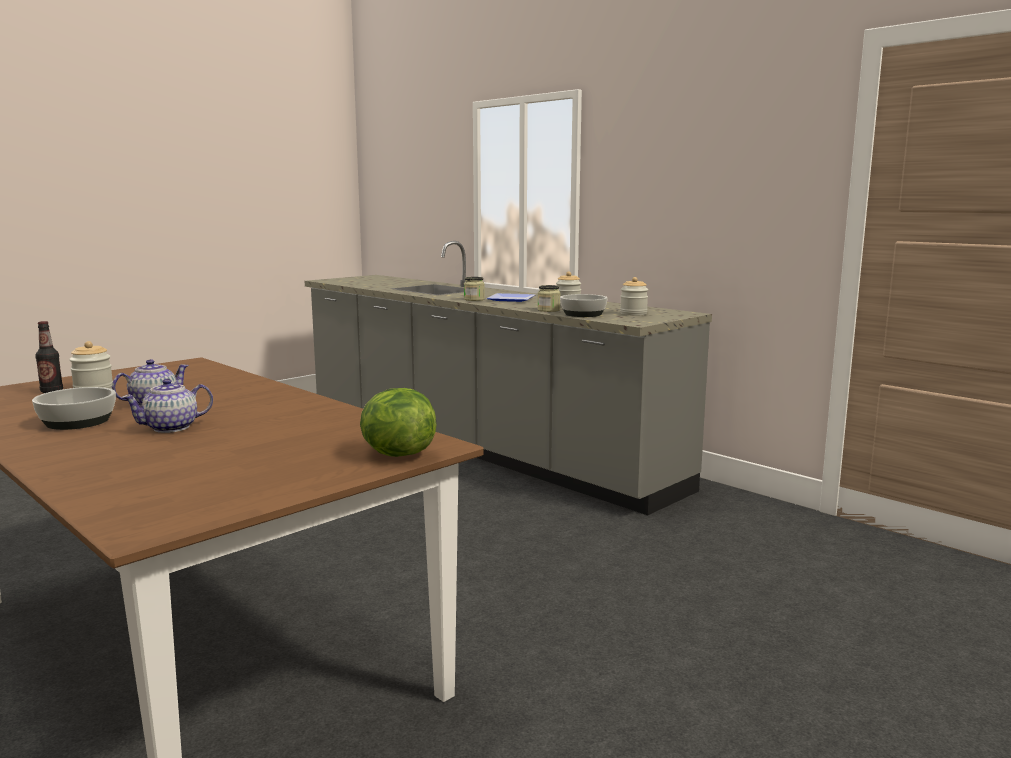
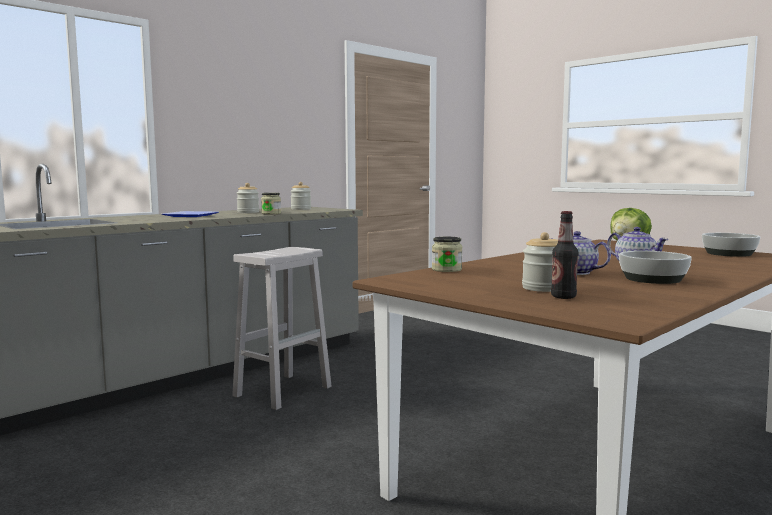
camera: 90 degrees left, 5 degrees down
(459, 492) = (283, 391): none -> white stool
(474, 299) = (177, 219): jar -> jar (446, 269)
(583, 314) = (298, 211): bowl -> bowl (728, 253)

